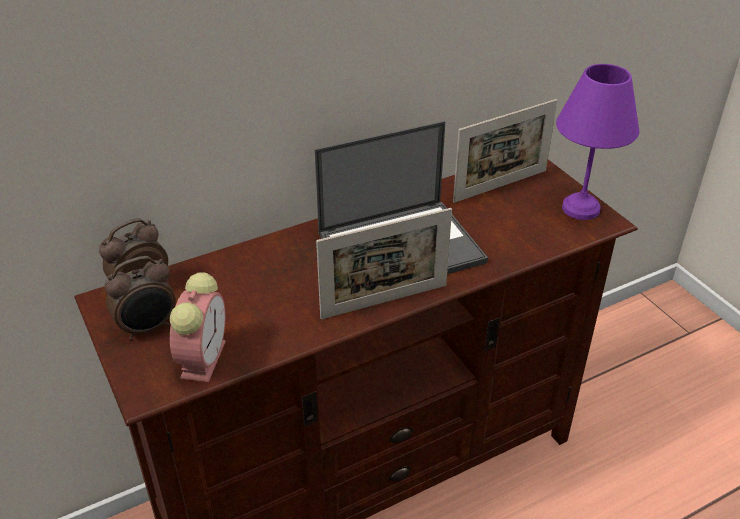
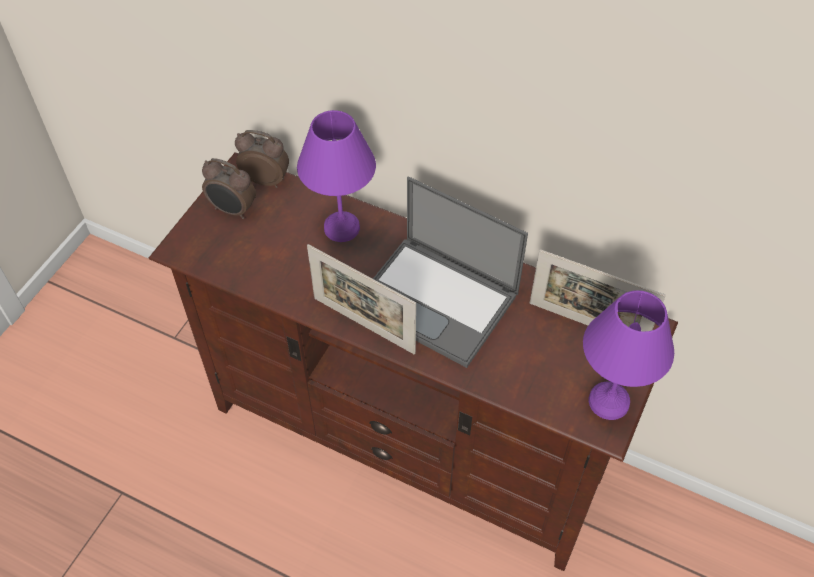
camera: 55 degrees right, 15 degrees up
(203, 357) = (228, 257): alarm clock -> none
(258, 265) = (341, 226): none -> purple table lamp

